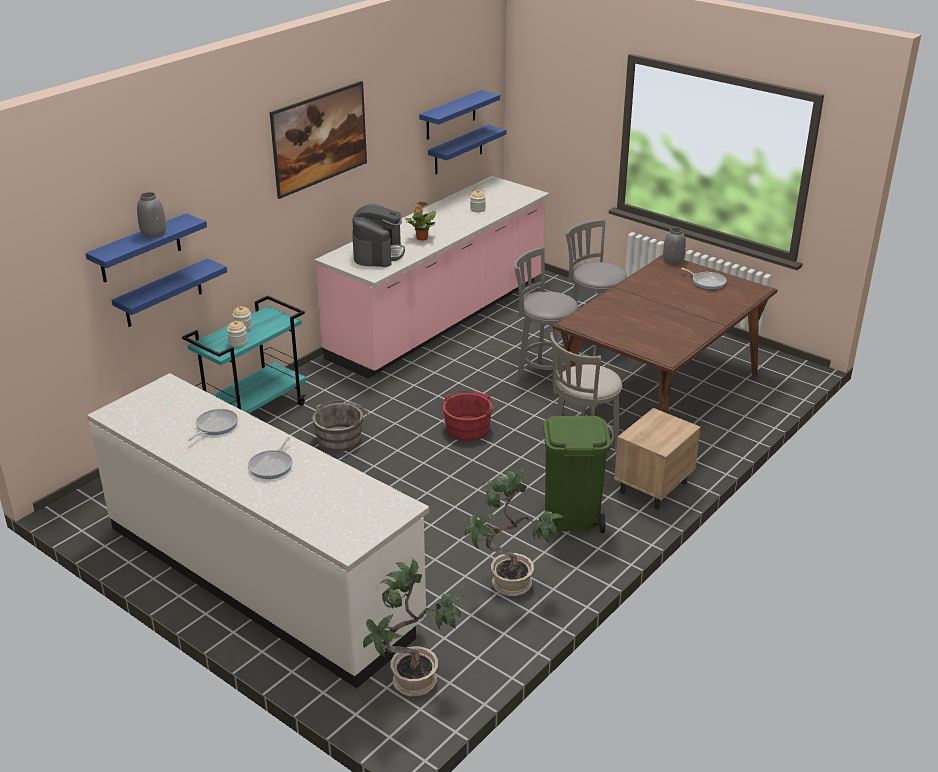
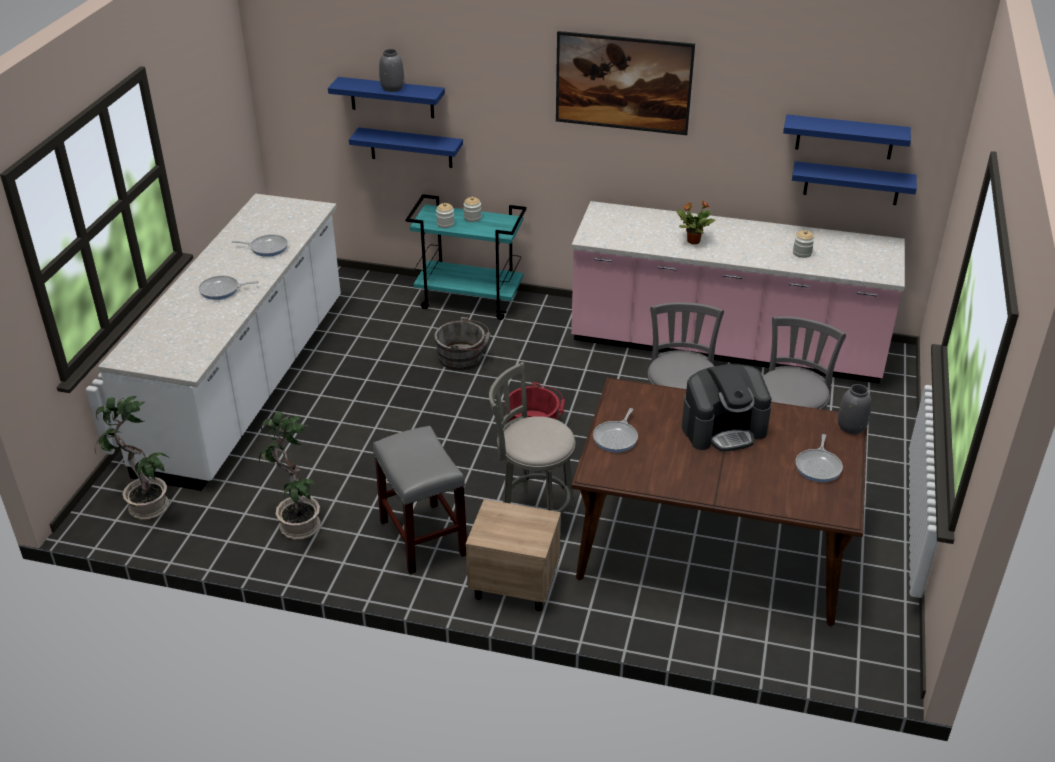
camera: 65 degrees right, 5 degrees up
(378, 253) = (635, 228): coffee machine -> coffee machine (723, 429)
(571, 518) = (422, 538): green trash can -> grey stool
(631, 339) = (616, 438): none -> frying pan

